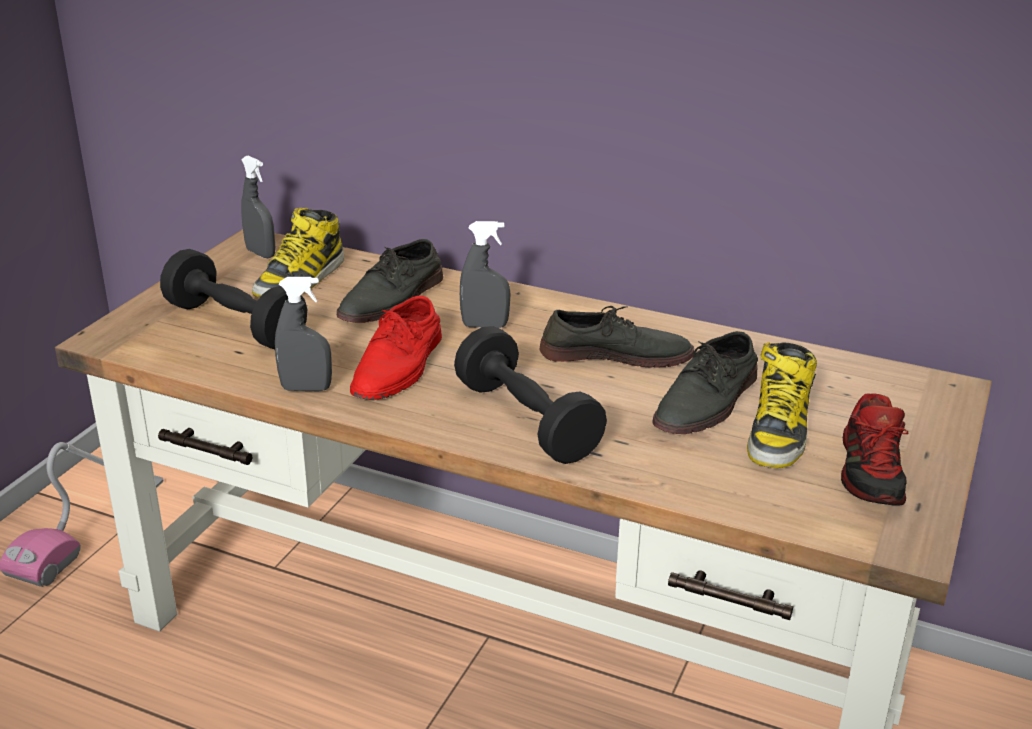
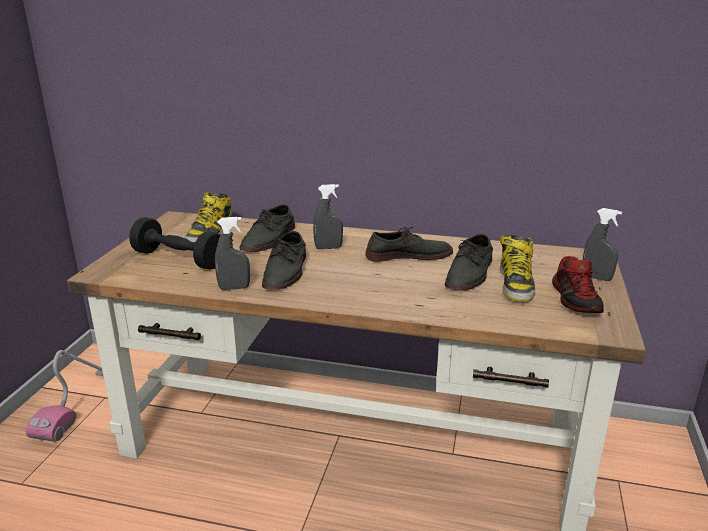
camera: 10 degrees left, 5 degrees down
(260, 253) = (182, 223): grey spray bottle -> grey spray bottle (596, 278)
(399, 366) = (286, 271): red shoe -> grey shoe
(527, 421) = (372, 292): black dumbbell -> none

